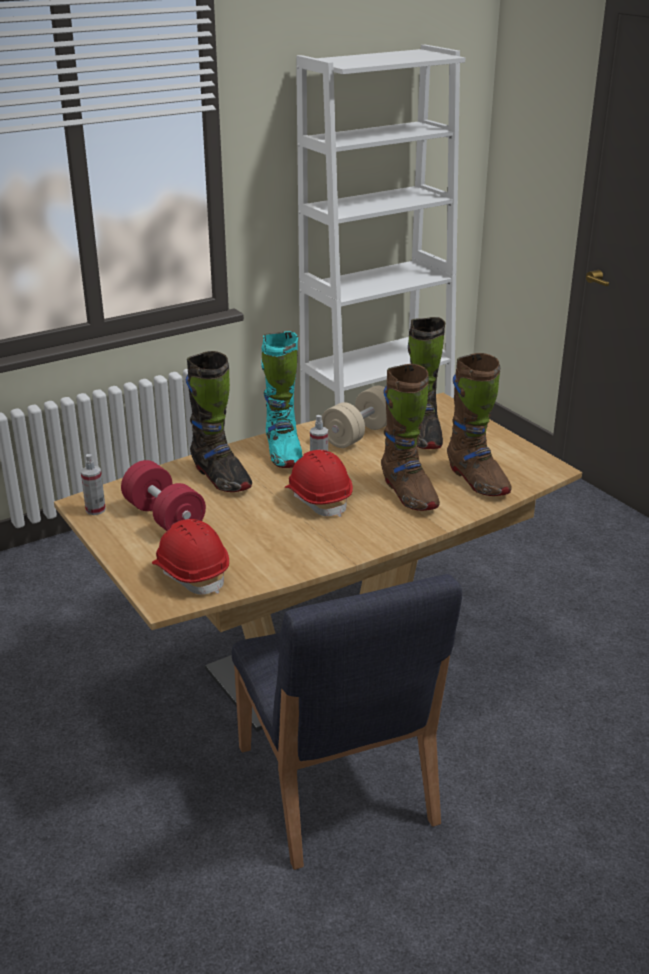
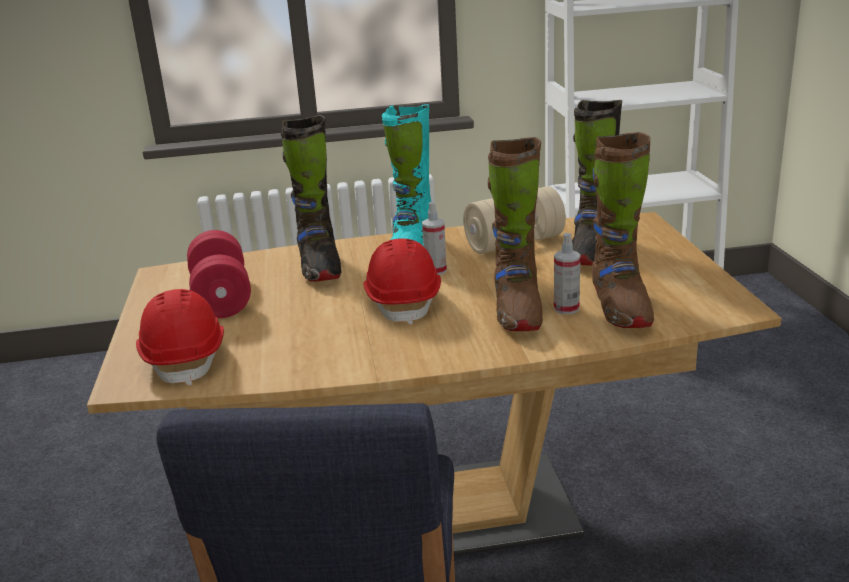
camera: 25 degrees right, 5 degrees down
(95, 510) = (165, 281): spray bottle -> spray bottle (566, 308)

